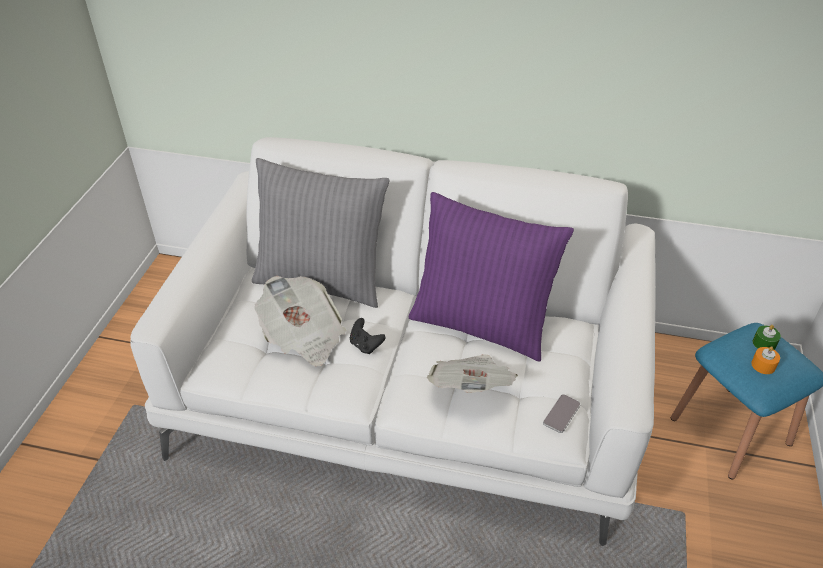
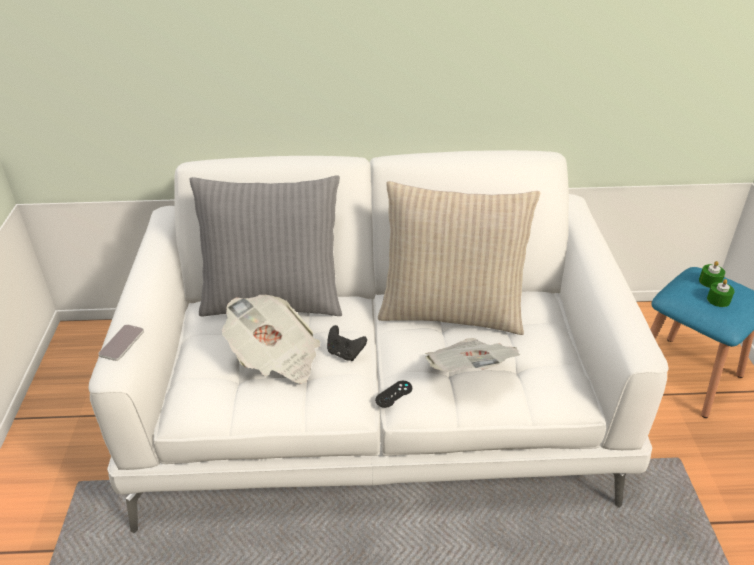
camera: 15 degrees left, 5 degrees down
(394, 394) = (394, 394): none -> black game controller
(481, 324) = (451, 311): purple pillow -> beige pillow
(561, 414) = (566, 377): phone -> phone (122, 343)
(763, 365) = (718, 300): orange candle -> green candle

